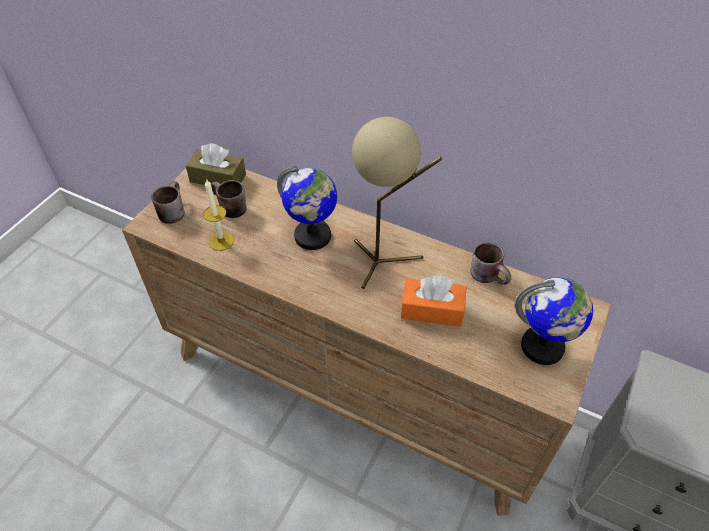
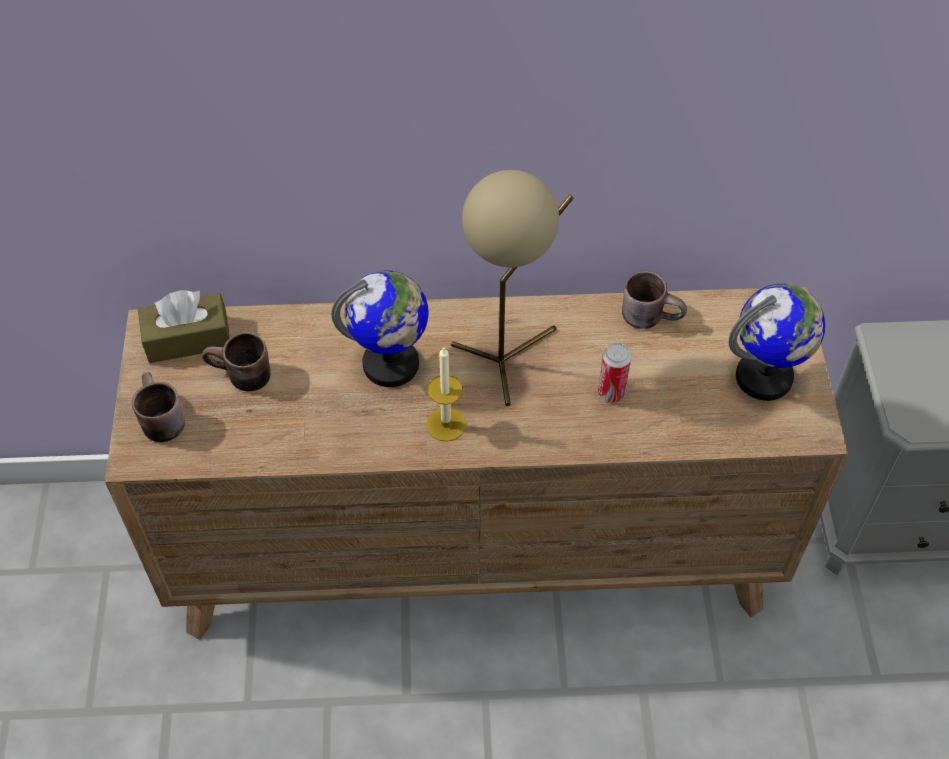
camera: 30 degrees left, 5 degrees up
(221, 241) = (268, 429): candle -> candle (446, 424)
(432, 310) = (611, 393): orange tissue box -> can

